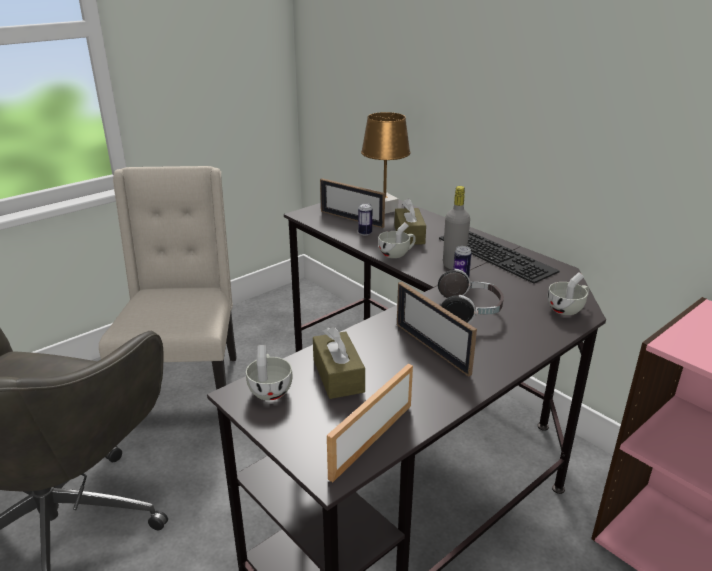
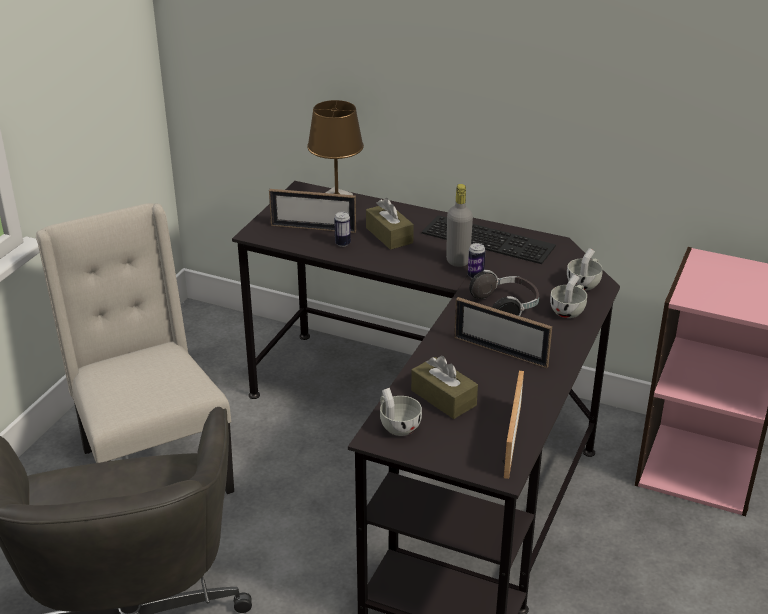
camera: 25 degrees left, 5 degrees up
(397, 254) = (395, 261): white cup -> white cup (569, 310)

